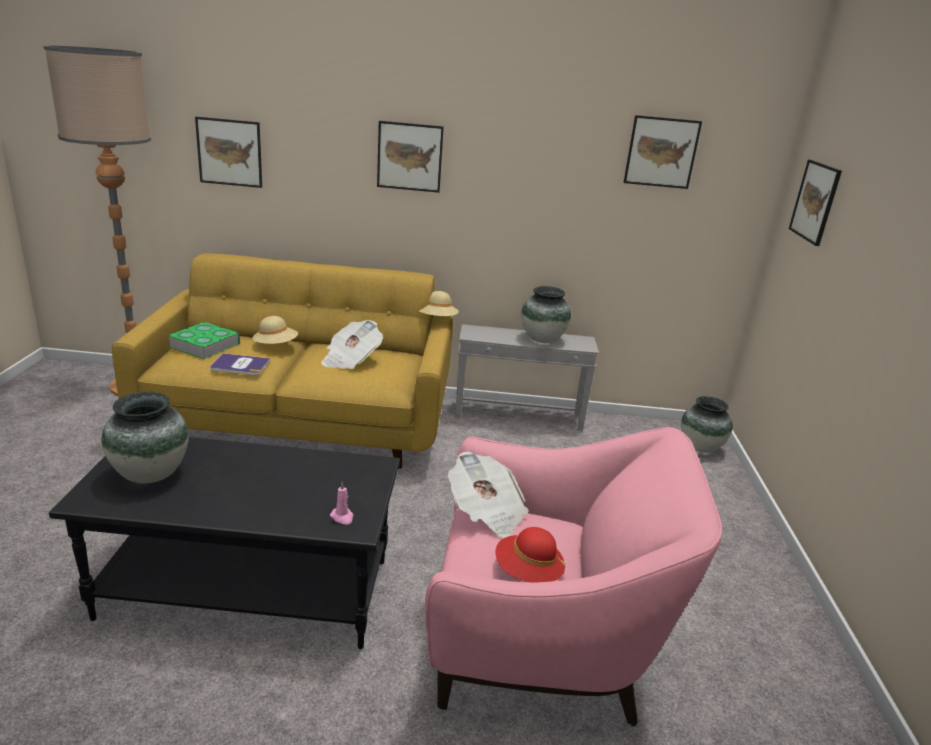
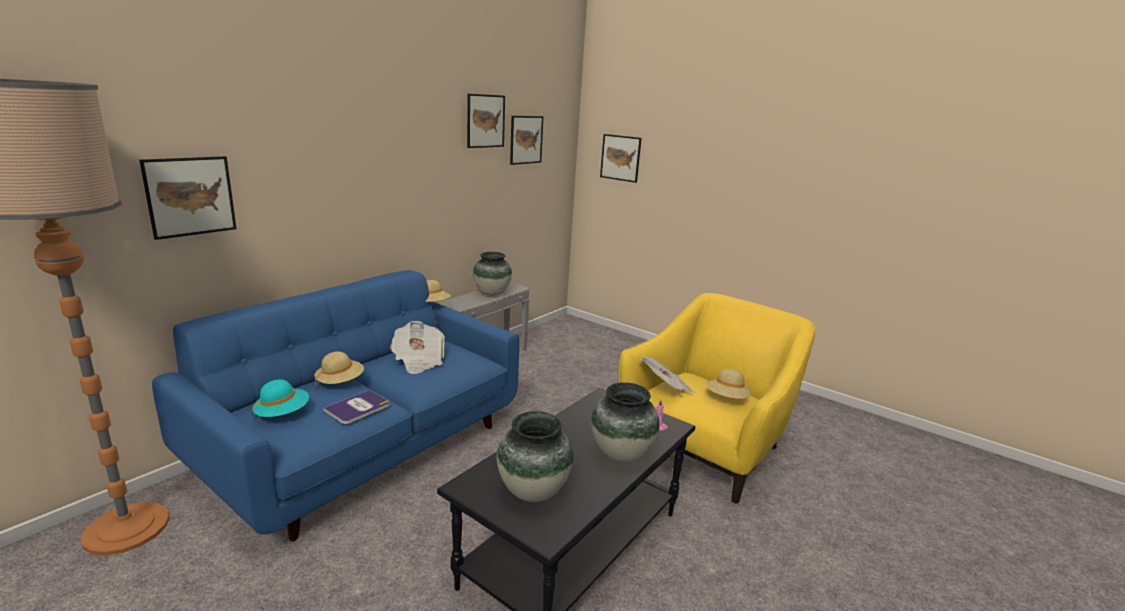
camera: 55 degrees left, 5 degrees down
(205, 345) = (282, 413): book -> turquoise hat
(301, 421) = (365, 447): yellow sofa -> blue sofa
(409, 157) = (375, 169): picture -> picture (485, 121)
(527, 572) = (727, 398): red hat -> beige hat
(541, 643) = (705, 449): pink armchair -> yellow armchair
(700, 448) = (583, 328): vase -> vase (622, 454)

